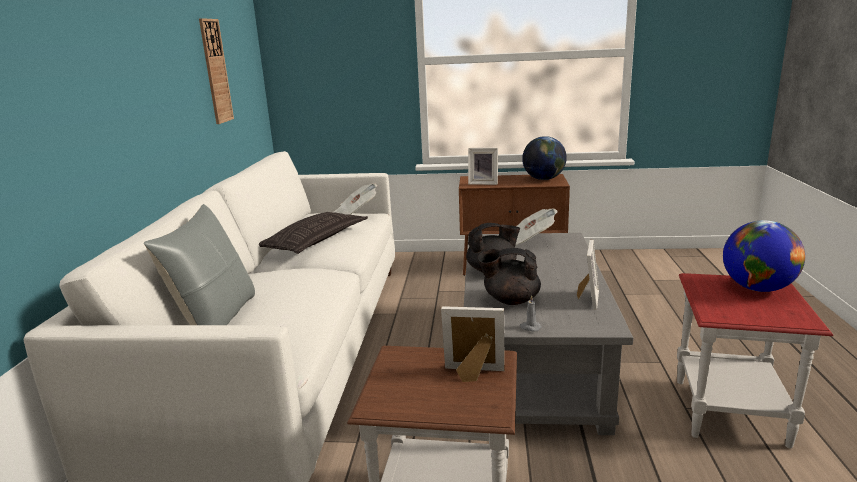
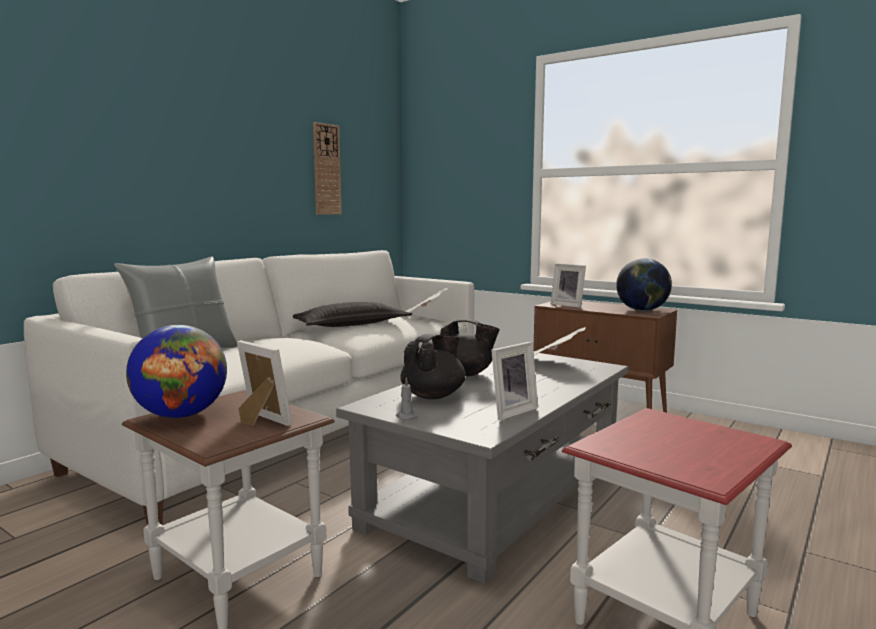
camera: 30 degrees right, 10 degrees down
(510, 300) = (433, 396): black teapot -> black teapot turned 90 degrees clockwise
(757, 288) = (715, 439): globe -> globe (181, 415)

